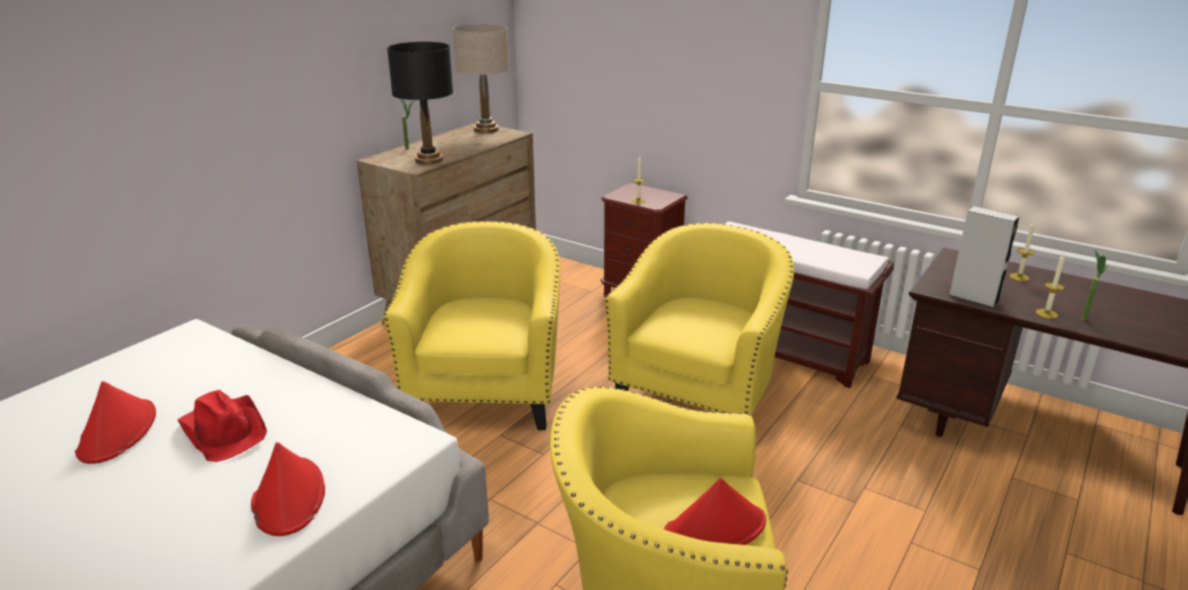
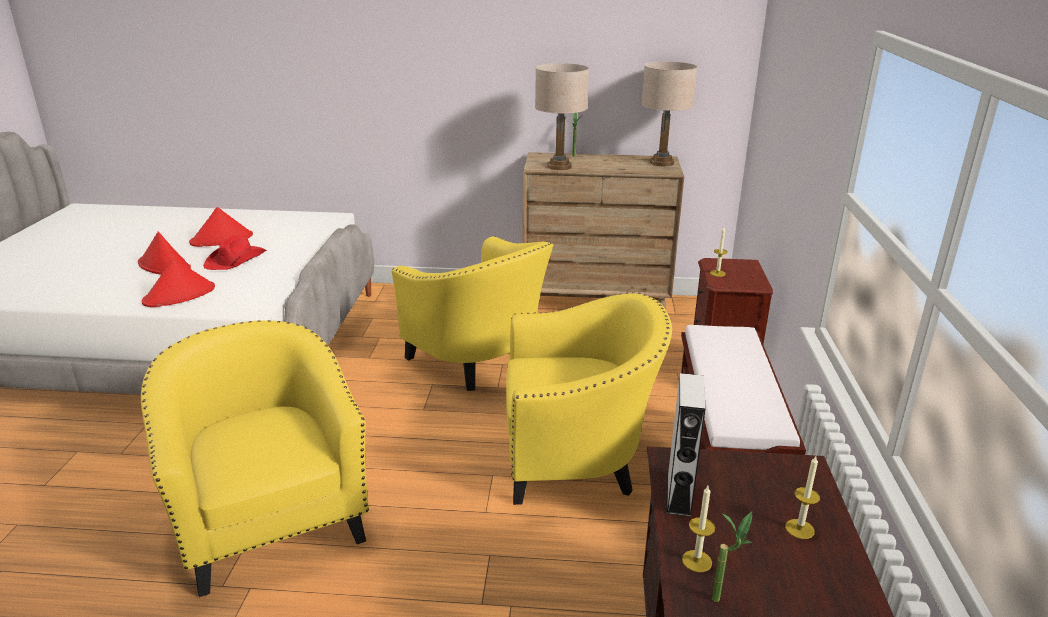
camera: 60 degrees right, 0 degrees up
(428, 160) = (559, 166): black table lamp -> beige table lamp
(487, 393) = (480, 360): yellow armchair -> yellow armchair turned 75 degrees clockwise
(715, 530) = (244, 459): red hat -> red hat (164, 266)

